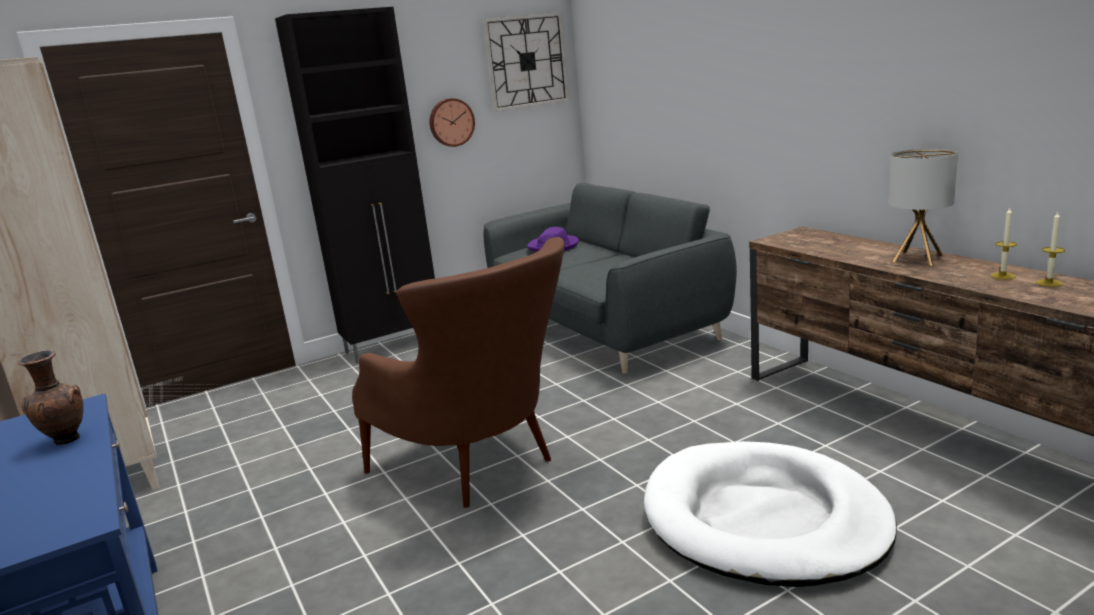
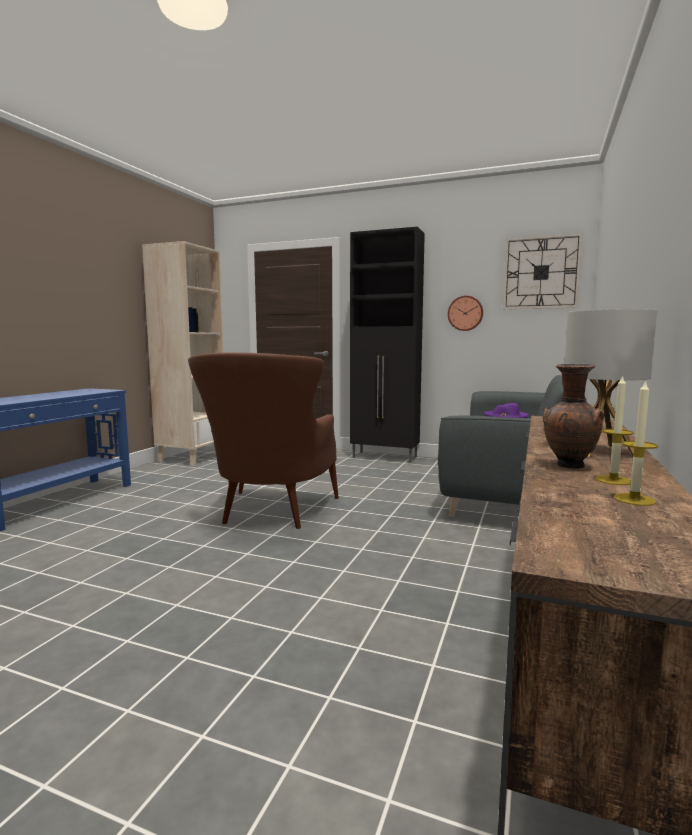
camera: 50 degrees right, 10 degrees down
(65, 441) = (72, 394): brown vase -> brown vase (568, 466)
(763, 520) = (285, 622): white dog bed -> none

